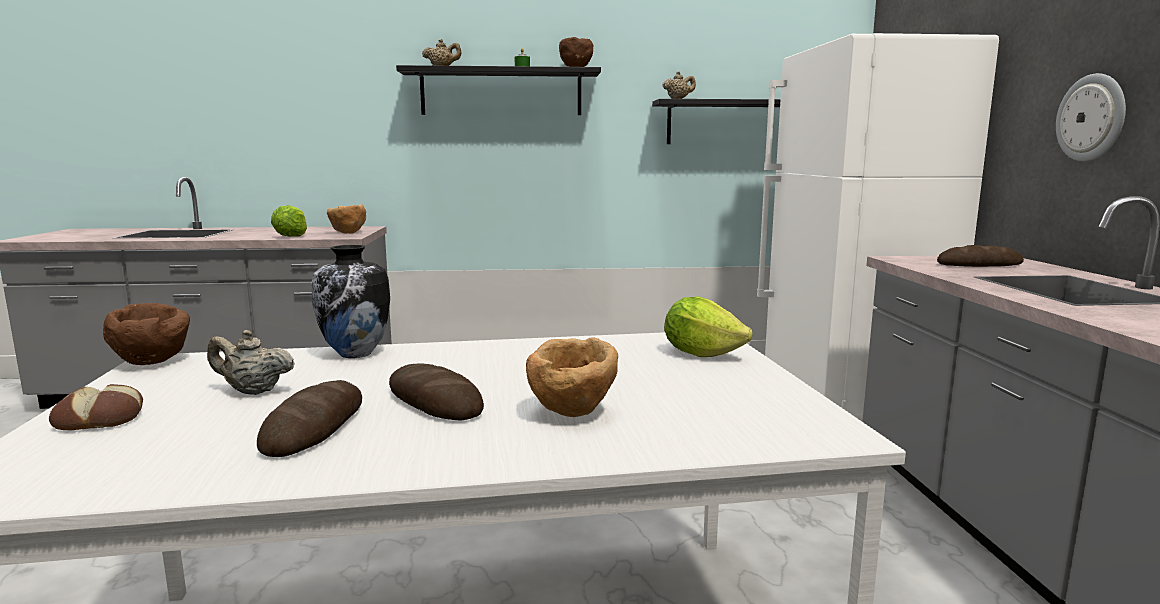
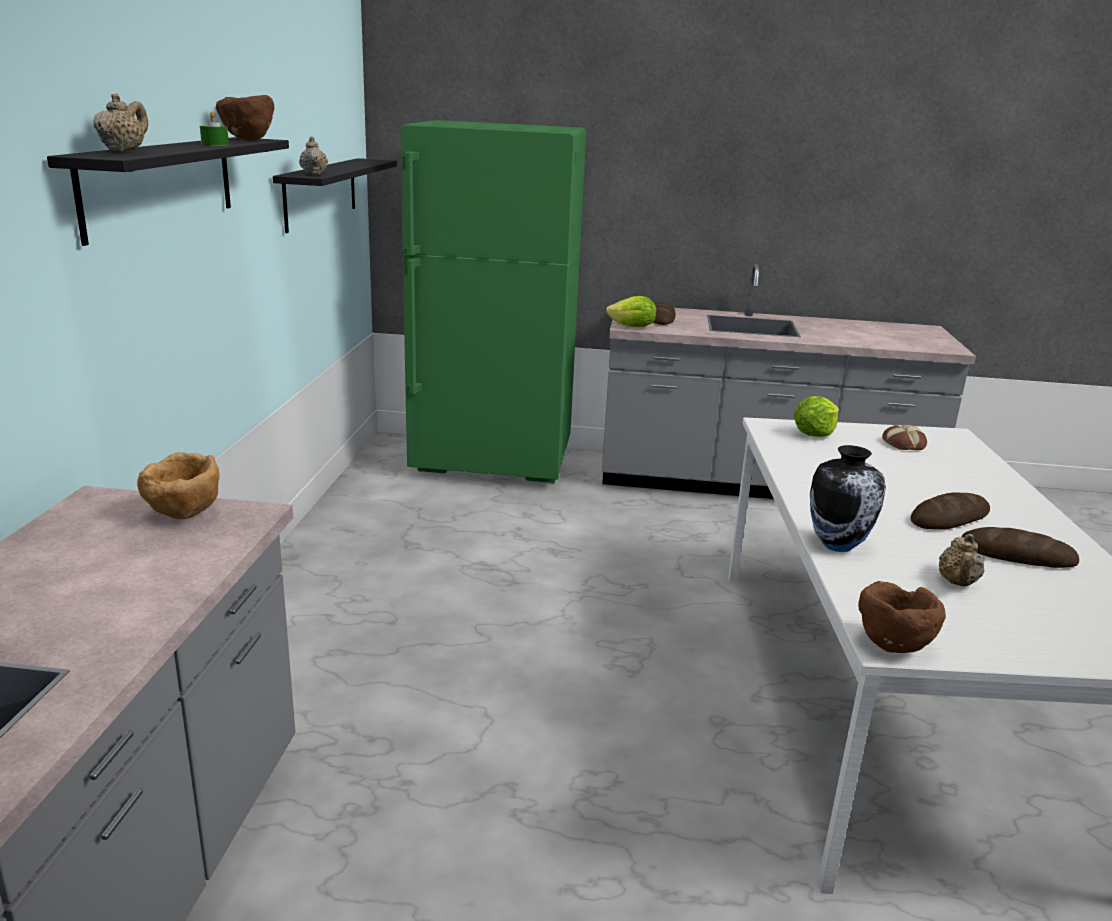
camera: 80 degrees left, 10 degrees up
(101, 418) = (1048, 640): bread -> bread (902, 444)
(291, 236) = (188, 565): lettuce -> lettuce (633, 327)
(573, 413) = (953, 482): brown bowl -> none
(847, 404) = (493, 464): white fridge -> green fridge
(1091, 118) = (683, 206): wall clock -> none

